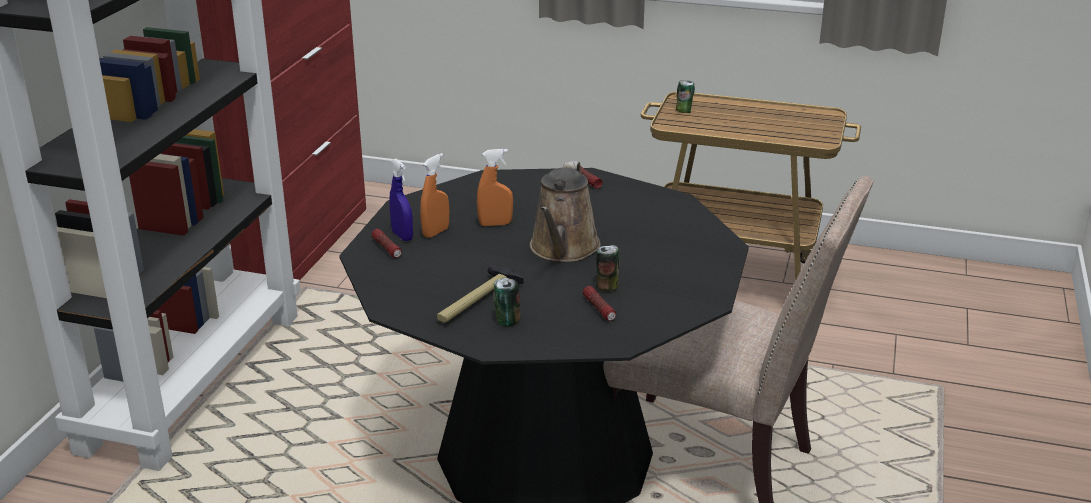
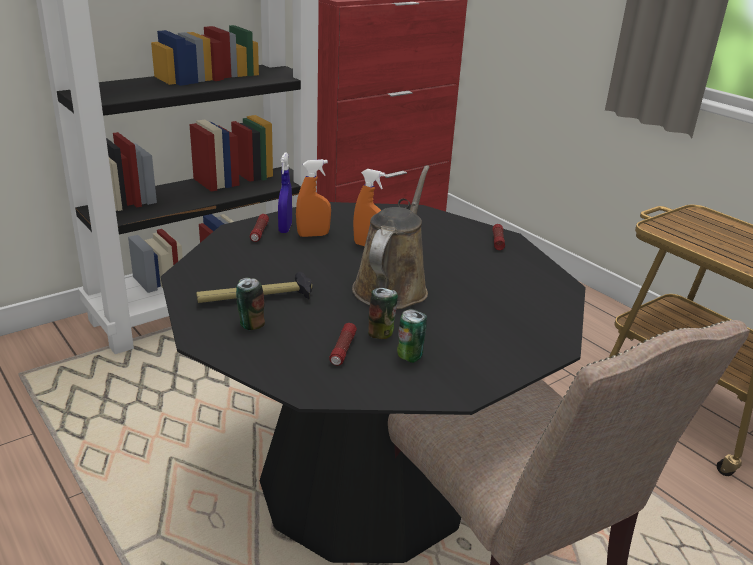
camera: 35 degrees right, 0 degrees up
(563, 249) = (392, 286): brown watering can -> brown watering can turned 150 degrees clockwise
(684, 111) = (687, 222): can -> can (409, 356)

